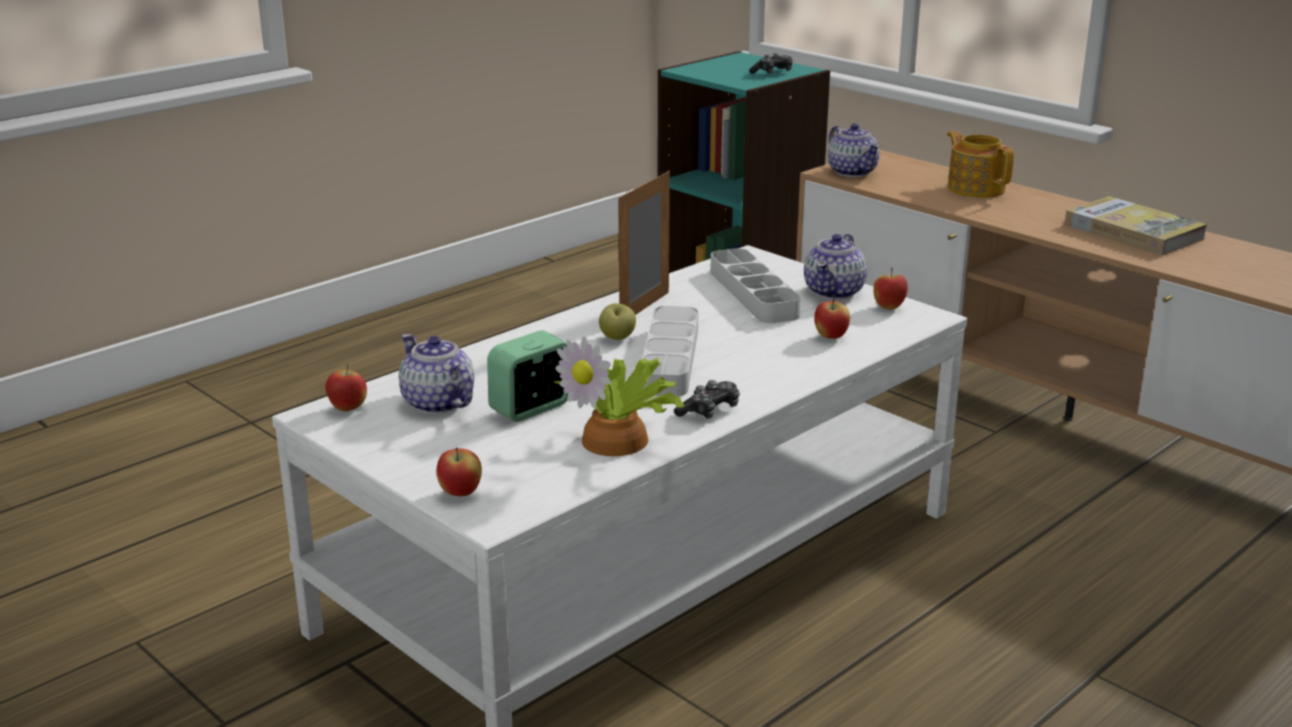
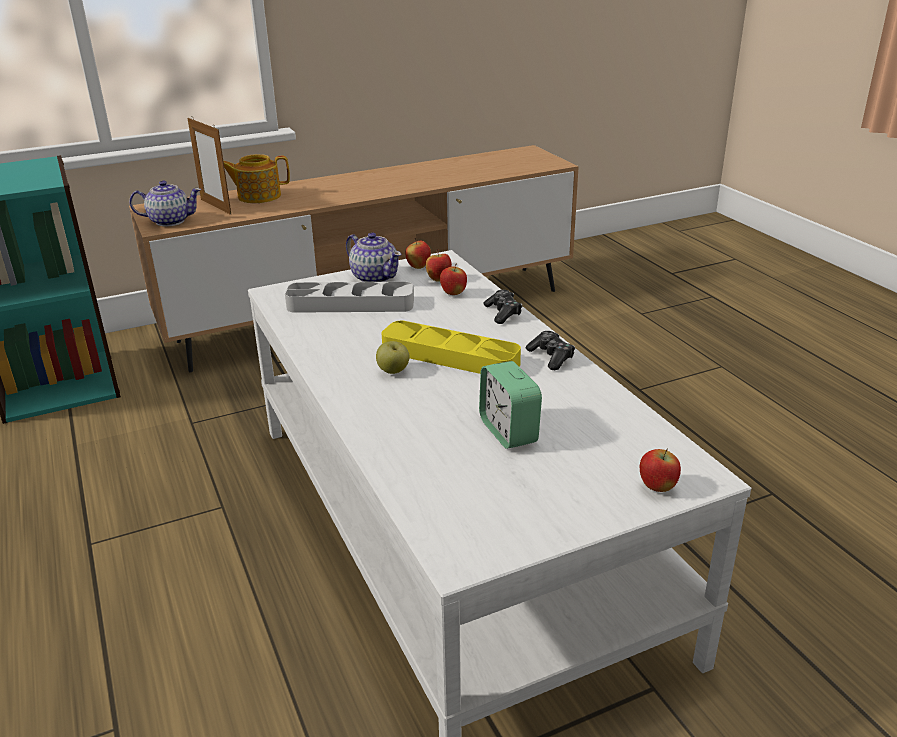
camera: 70 degrees left, 5 degrees up
(348, 409) = (456, 537): apple -> apple (439, 279)
(438, 403) = (473, 479): teapot -> none
(619, 439) = (584, 400): potted plant -> none
(645, 308) = (339, 350): picture frame -> picture frame (216, 206)
(670, 359) = (450, 356): grey tray -> yellow tray
(772, 72) = (31, 171): game controller -> game controller (503, 313)
(1133, 231) = (382, 178): book -> none

